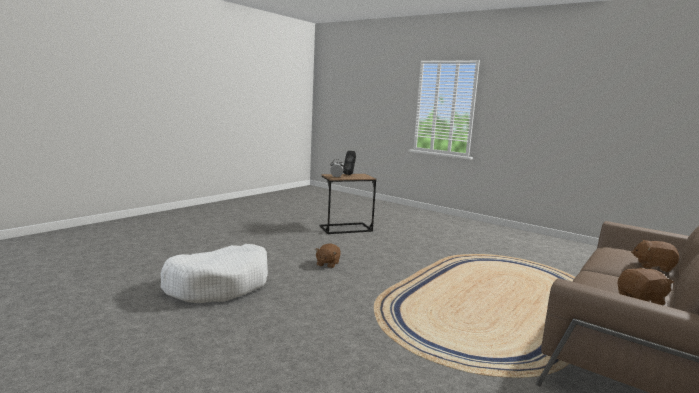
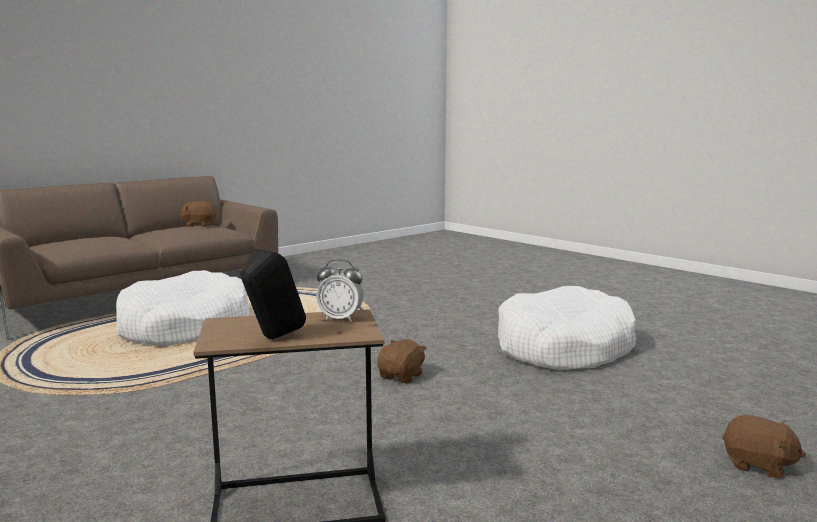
camera: 170 degrees left, 0 degrees up
(508, 299) = (185, 327): none -> white dog bed
(653, 266) = (97, 237): brown plush toy -> brown plush toy (758, 465)

